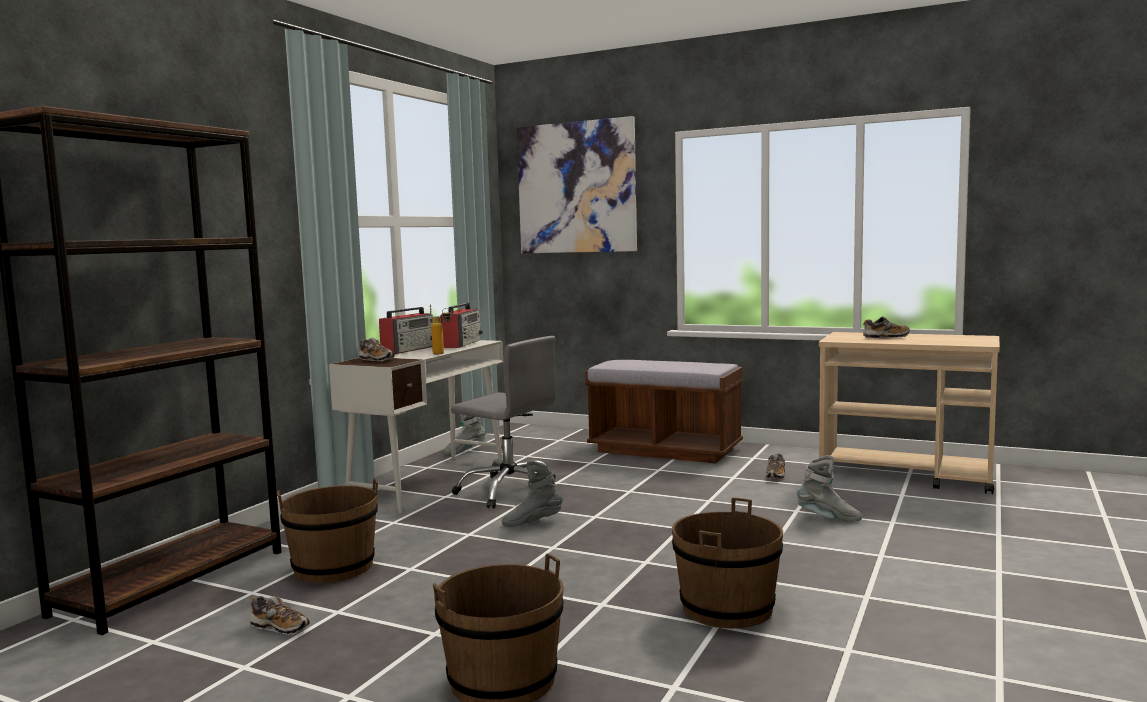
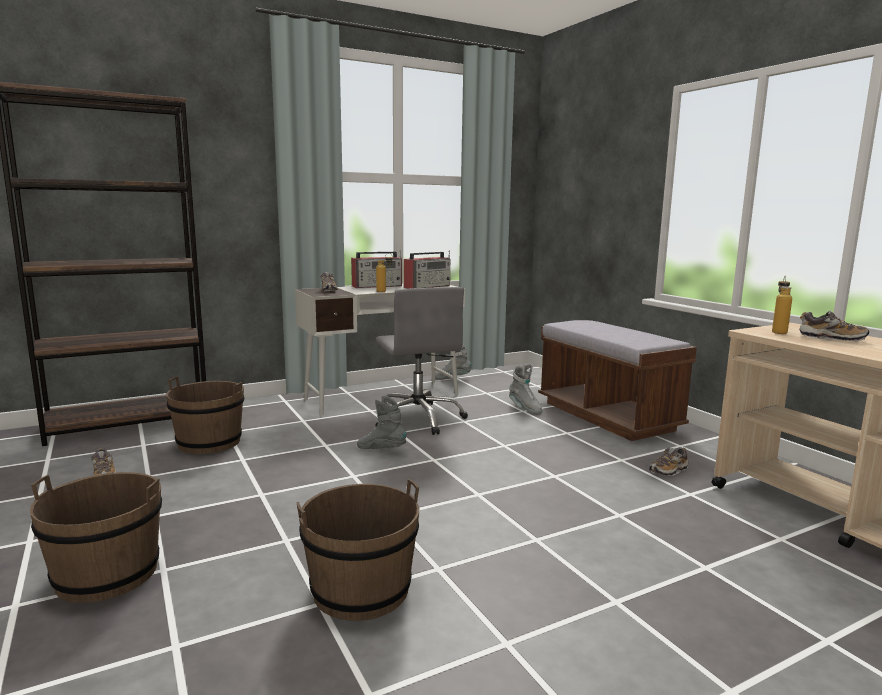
camera: 35 degrees right, 5 degrees up
(576, 188) = (589, 150): picture -> none
(828, 518) = (638, 535): grey boot -> grey boot (524, 408)
(848, 338) = (778, 332): none -> bottle

